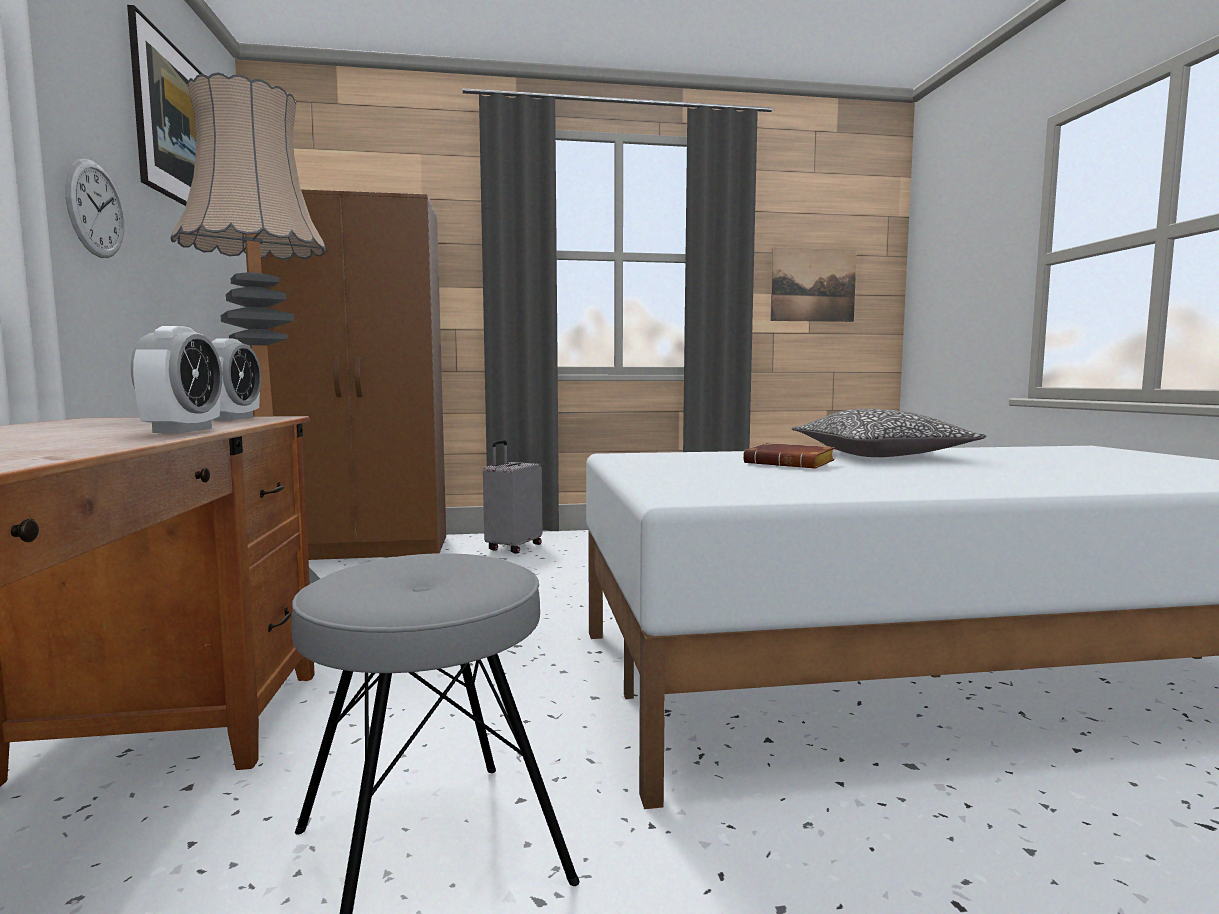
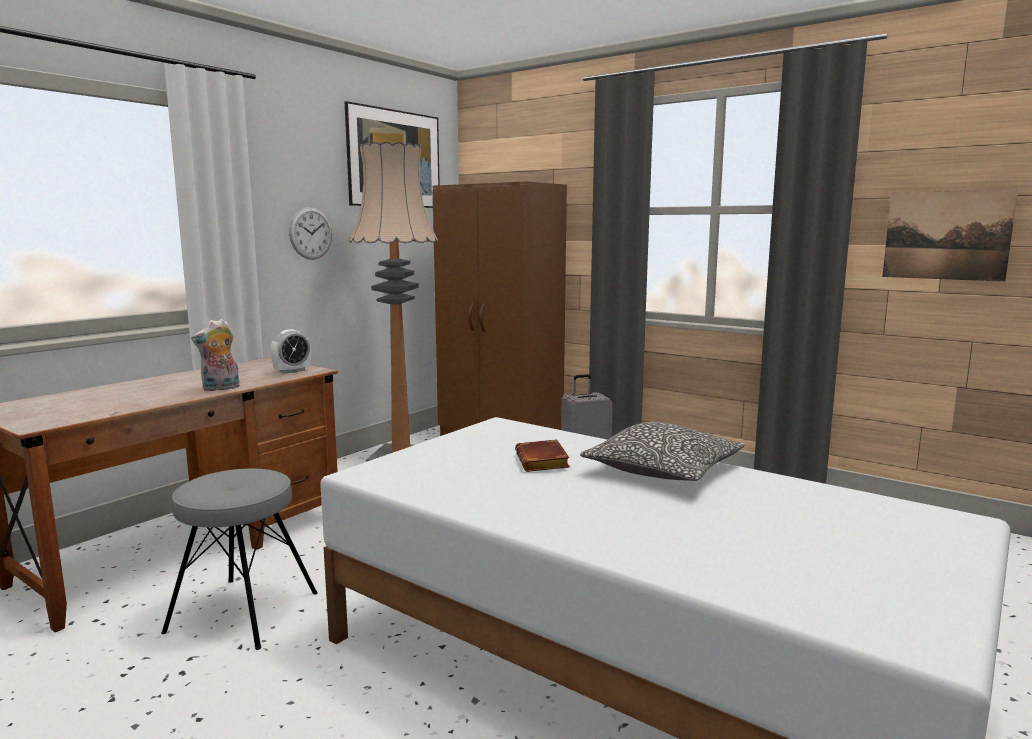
camera: 45 degrees right, 5 degrees up
(183, 430) = (220, 389): alarm clock -> plush toy

